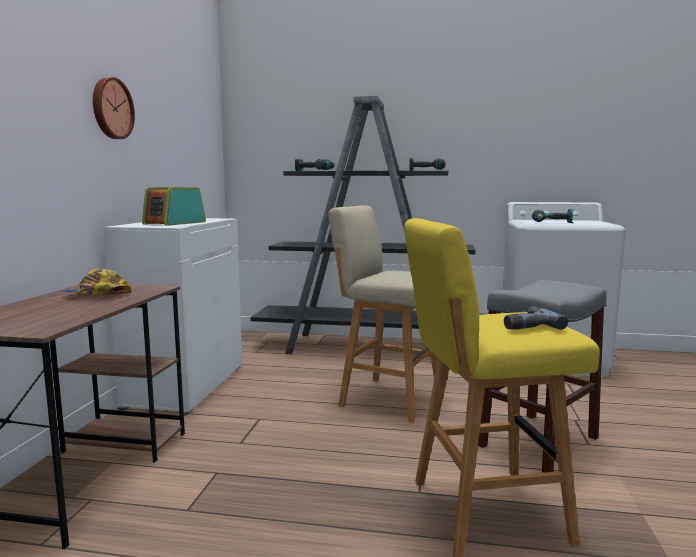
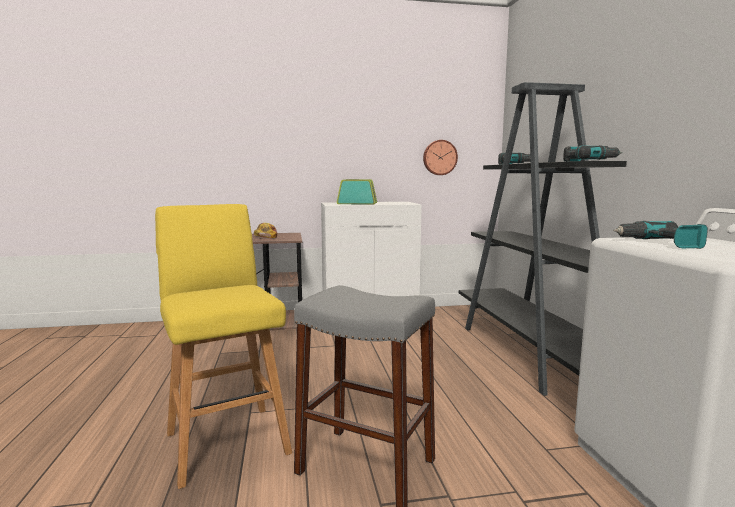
camera: 70 degrees right, 0 degrees up
(111, 108) = (339, 130): wall clock -> wall clock (439, 157)
(388, 398) = (410, 380): beige stool -> none
(526, 325) = (209, 296): power drill -> none

